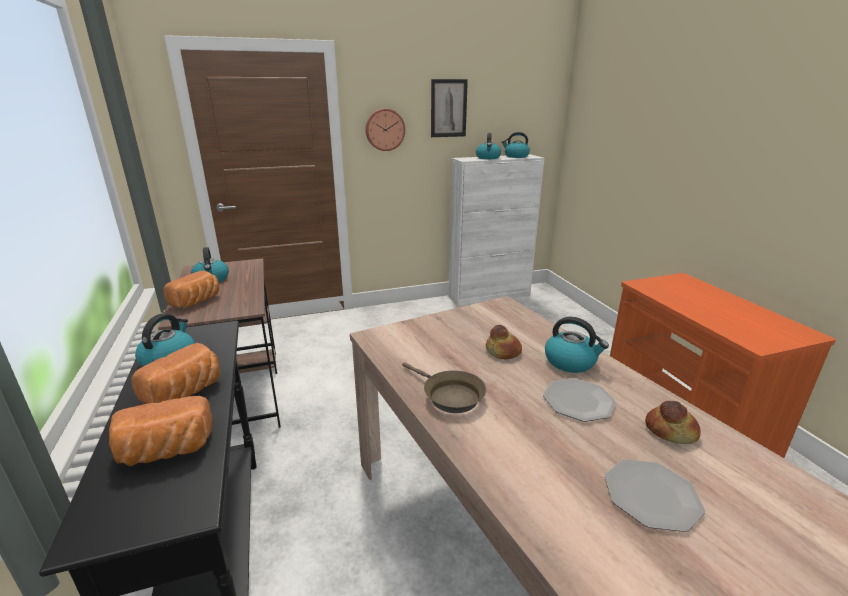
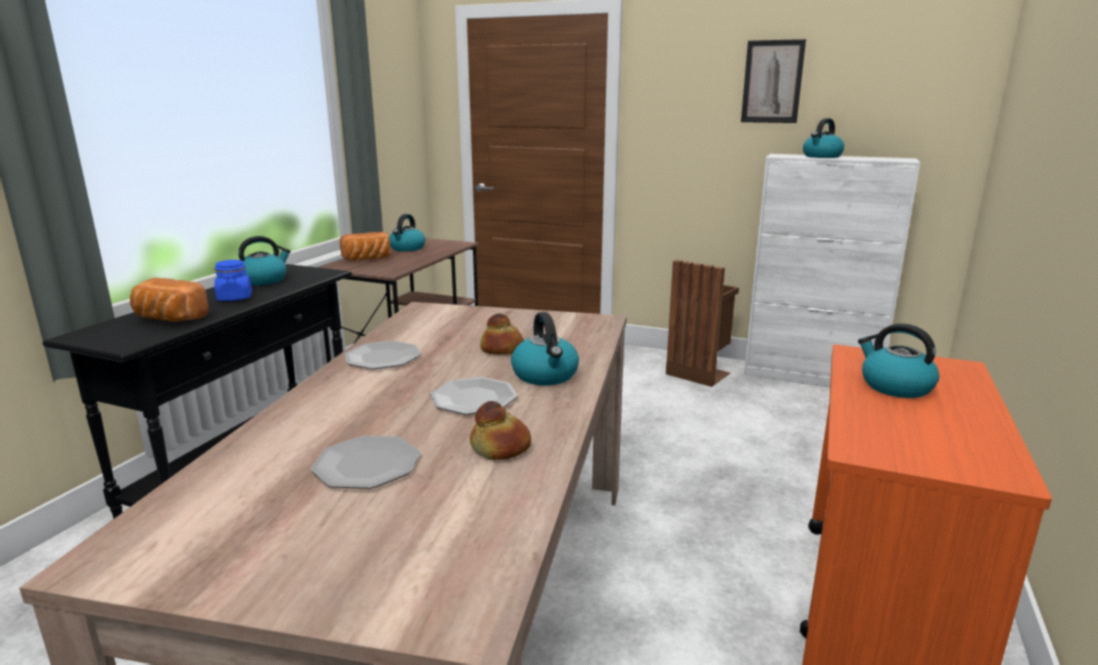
camera: 40 degrees right, 5 degrees down
(186, 393) = (235, 298): bread -> blue jar
(384, 129) = (675, 109): wall clock -> none
(433, 312) = (699, 372): none -> brown trash can
(449, 396) = (382, 357): brown frying pan -> plate
(516, 156) = (875, 158): kettle -> kettle (895, 386)

